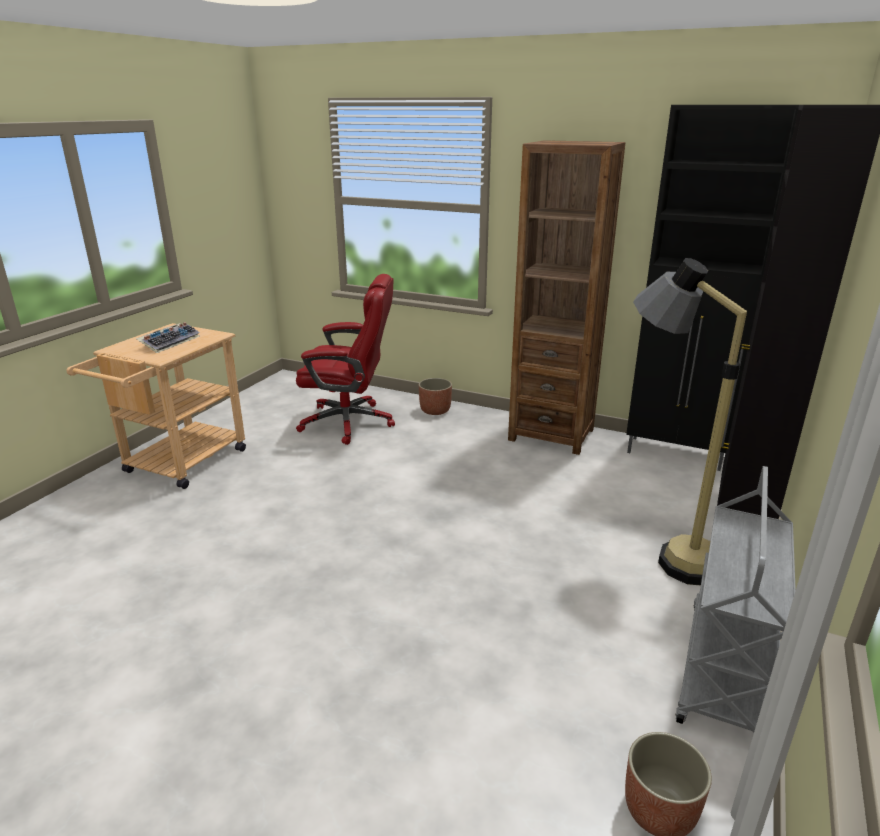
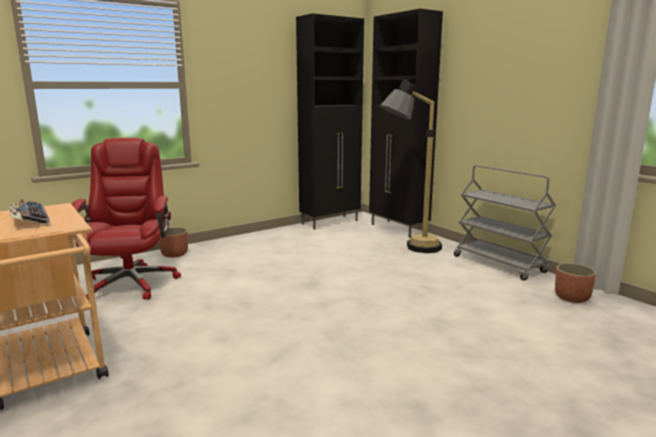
camera: 60 degrees left, 10 degrees down
(349, 422) = (131, 283): red office chair -> red office chair turned 45 degrees counterclockwise
(551, 434) = (266, 237): brown bookcase -> none

